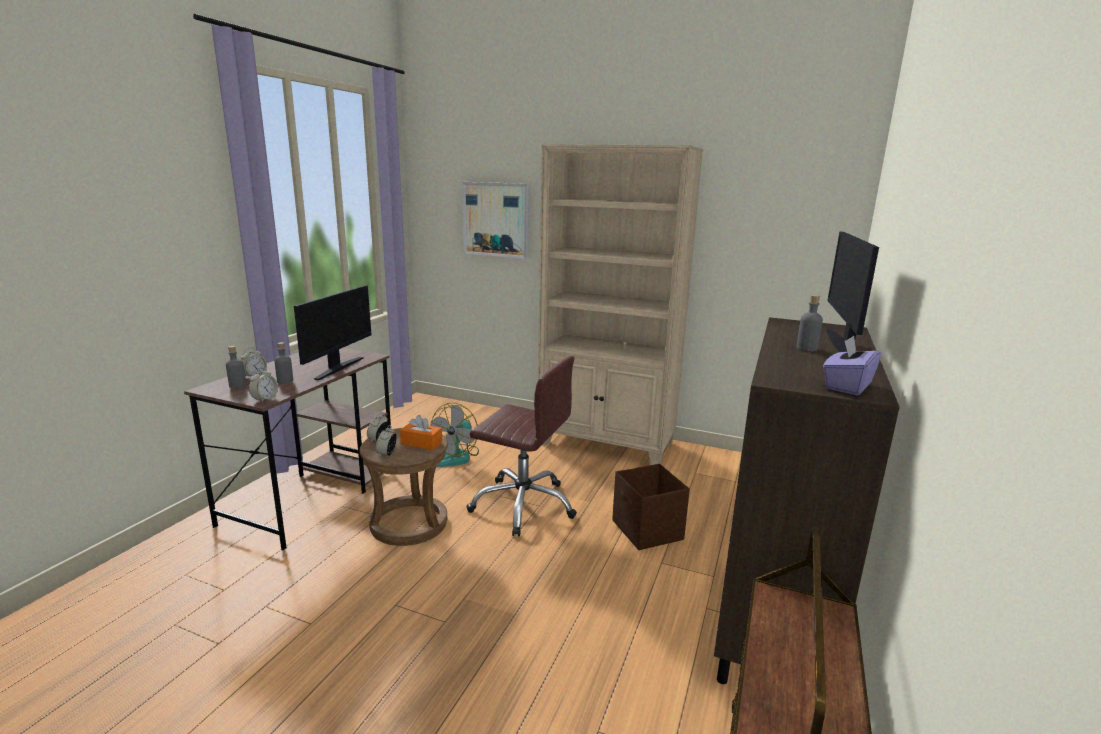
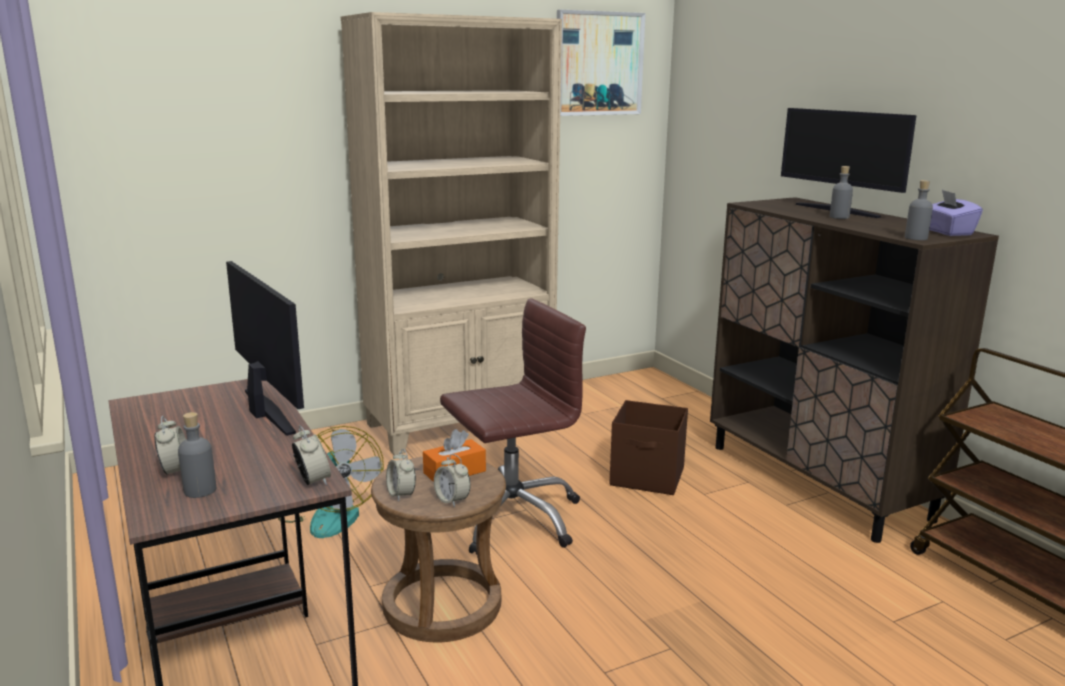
camera: 50 degrees left, 0 degrees up
(285, 381) = (253, 454): grey bottle -> grey bottle (916, 238)
(496, 219) = (218, 133): picture -> picture (598, 64)

